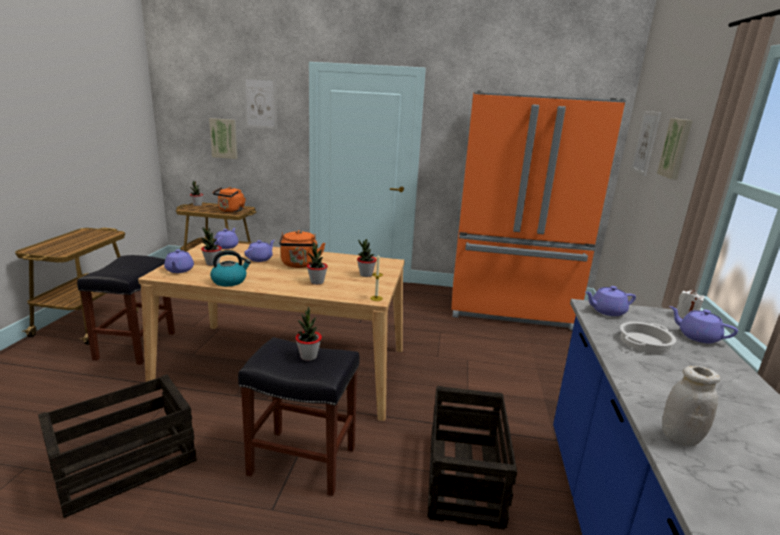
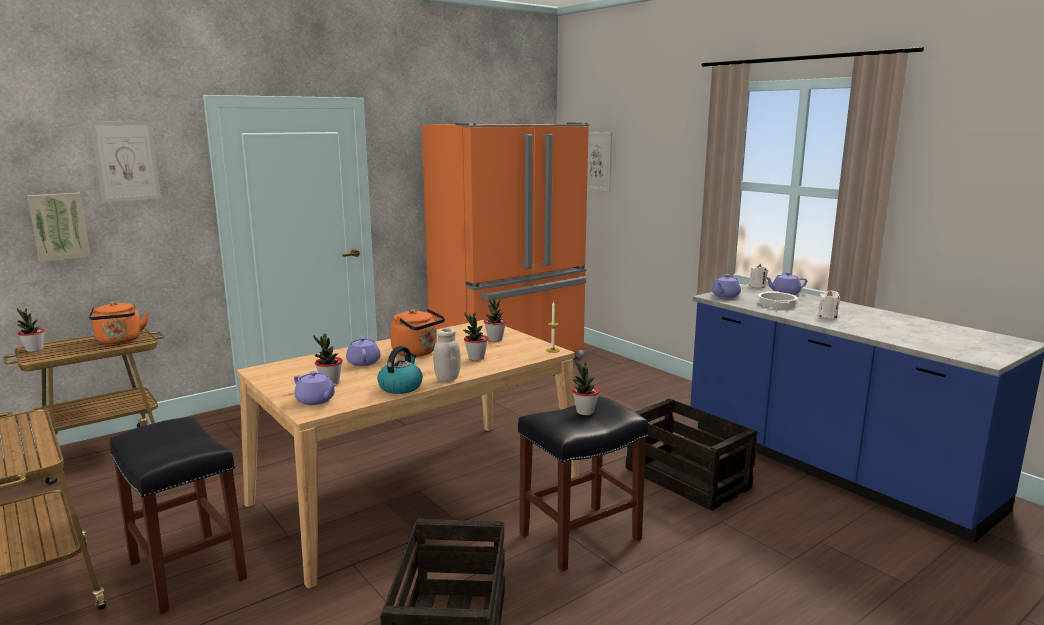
camera: 45 degrees left, 5 degrees down
(227, 246) = (286, 366): purple teapot -> none
(671, 383) = (827, 316): none -> white candle
(676, 148) = (649, 163): picture -> none
(680, 437) = (878, 333): white jar -> white jar (447, 379)

